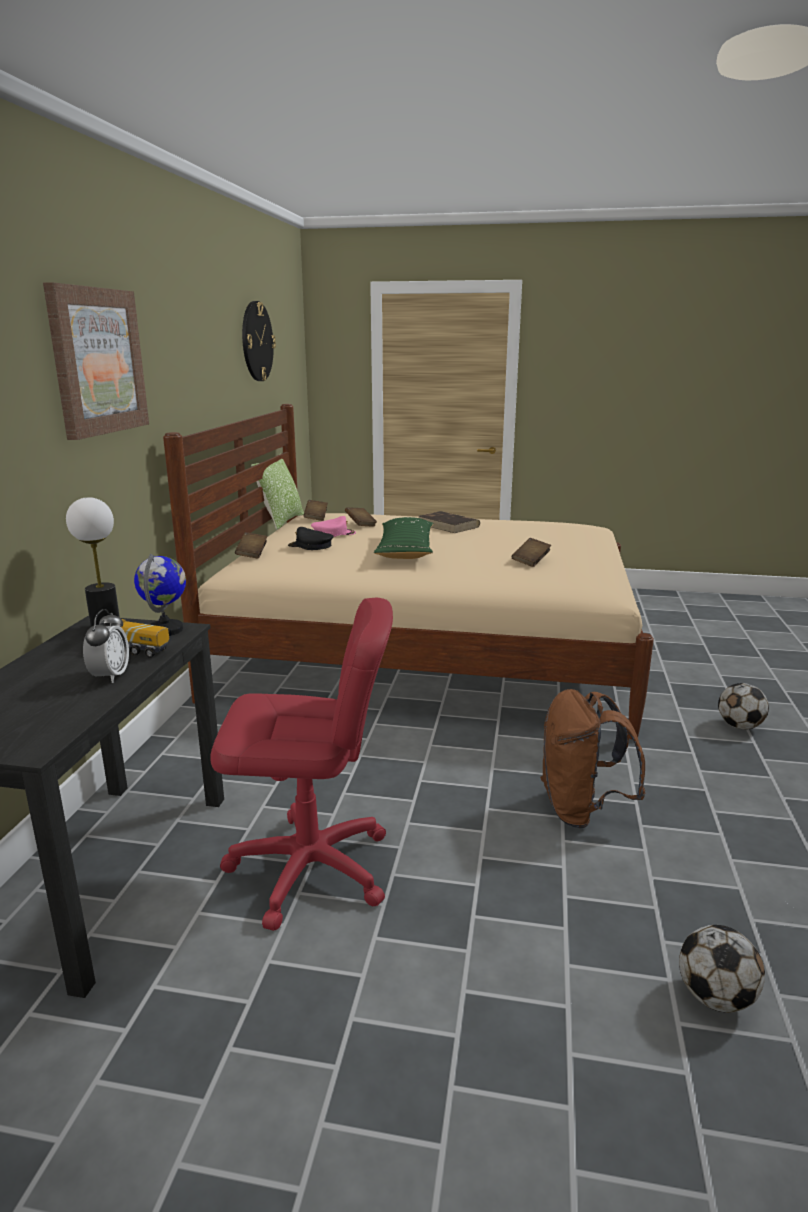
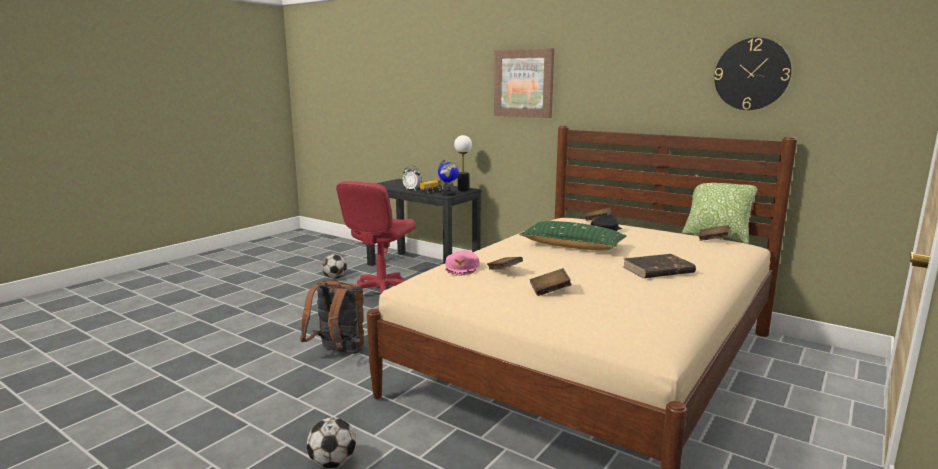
camera: 115 degrees right, 5 degrees down
(333, 533) = (642, 237): pink cap -> pink cap (462, 268)
(360, 525) = (673, 246): brown book -> brown book (549, 291)
(715, 997) = (216, 338): football -> football (334, 277)

